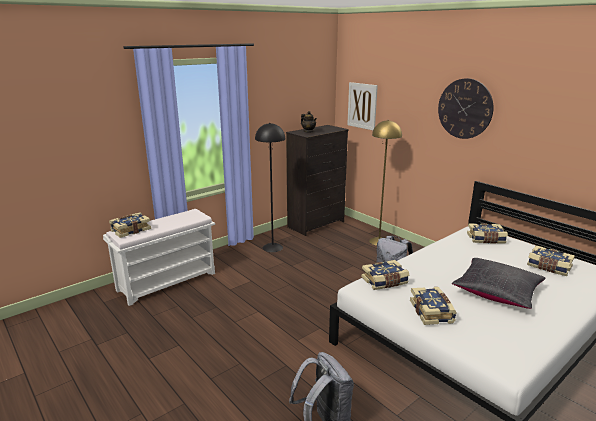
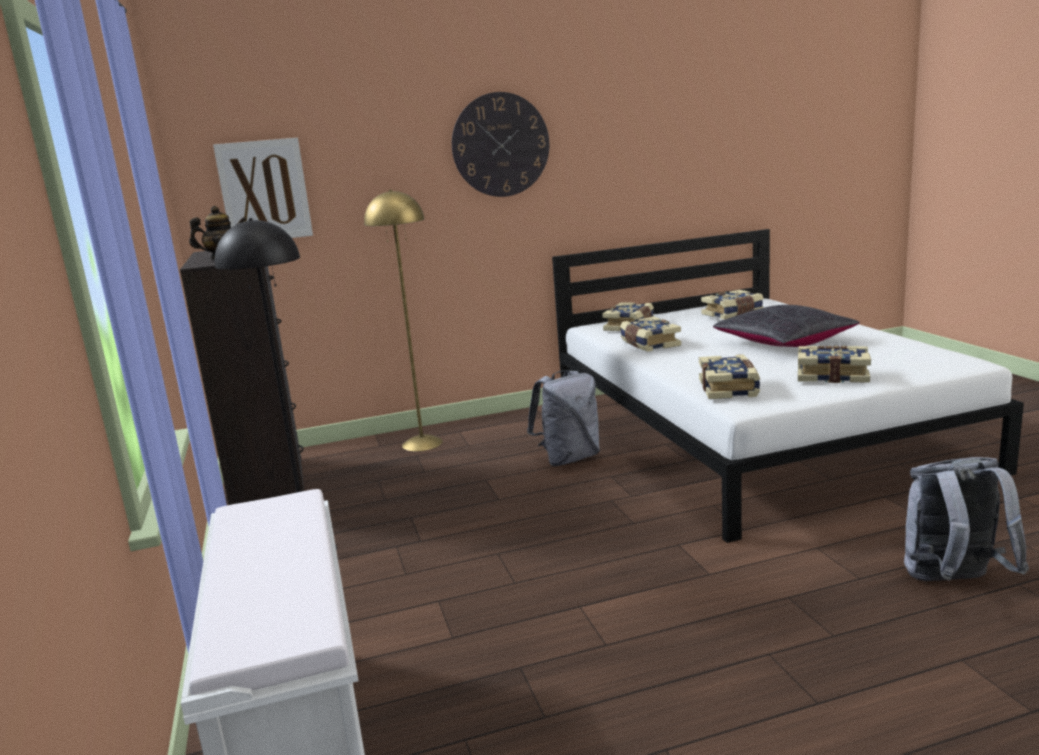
camera: 65 degrees left, 5 degrees down
(130, 230) = (249, 620): book -> book (649, 344)

